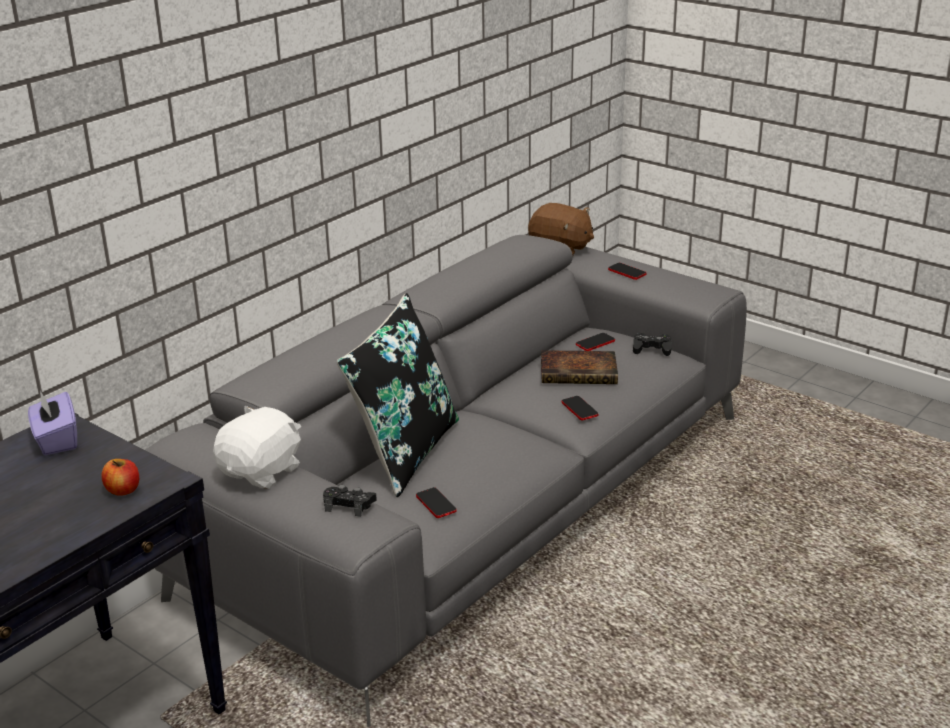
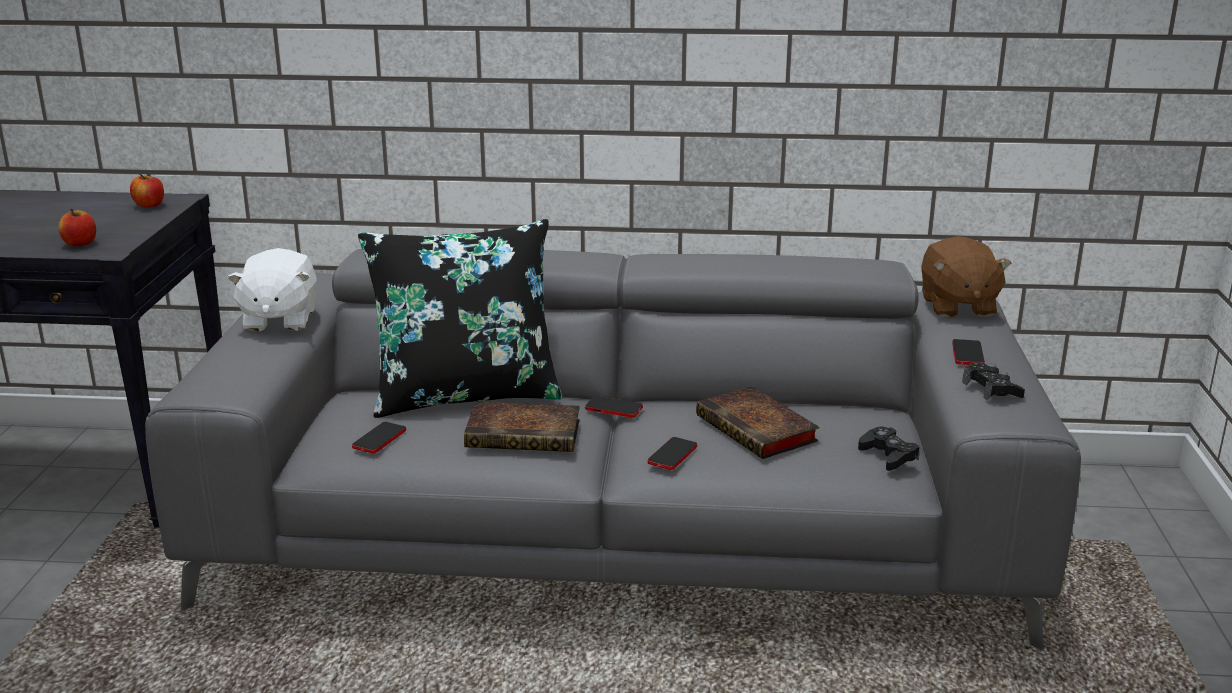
camera: 55 degrees right, 5 degrees down
(56, 440) = (149, 205): purple tissue box -> apple
(262, 471) = (279, 320): white plush toy -> white plush toy turned 90 degrees clockwise
(349, 505) = (248, 369): black game controller -> black game controller (991, 389)
(495, 447) = (526, 434): none -> book
(595, 343) = (845, 418): phone -> phone (614, 408)

